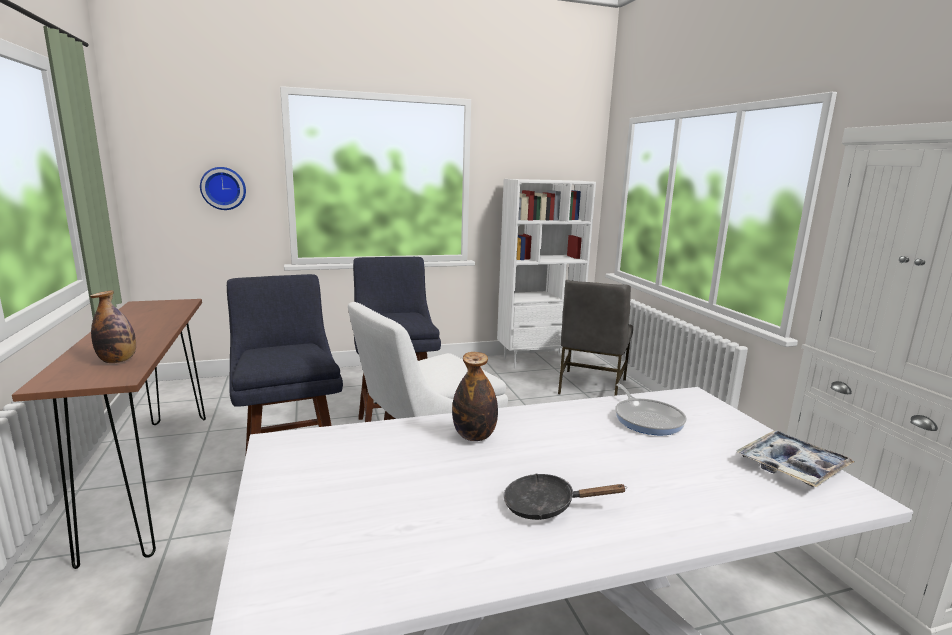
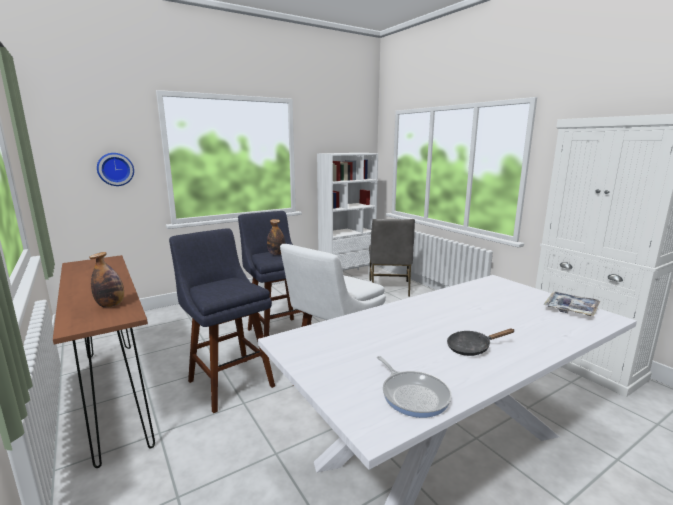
camera: 15 degrees left, 0 degrees up
(474, 436) = (398, 318): bottle -> bottle (276, 254)
(647, 419) = (482, 295): frying pan -> frying pan (413, 395)

